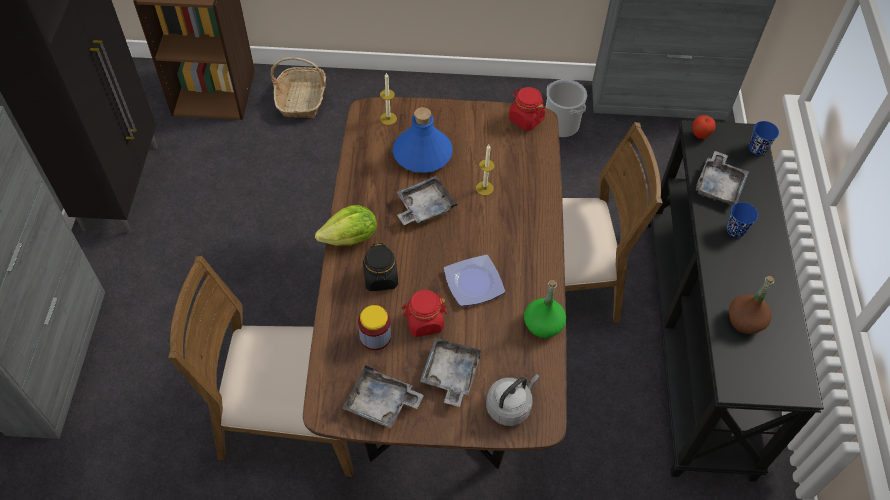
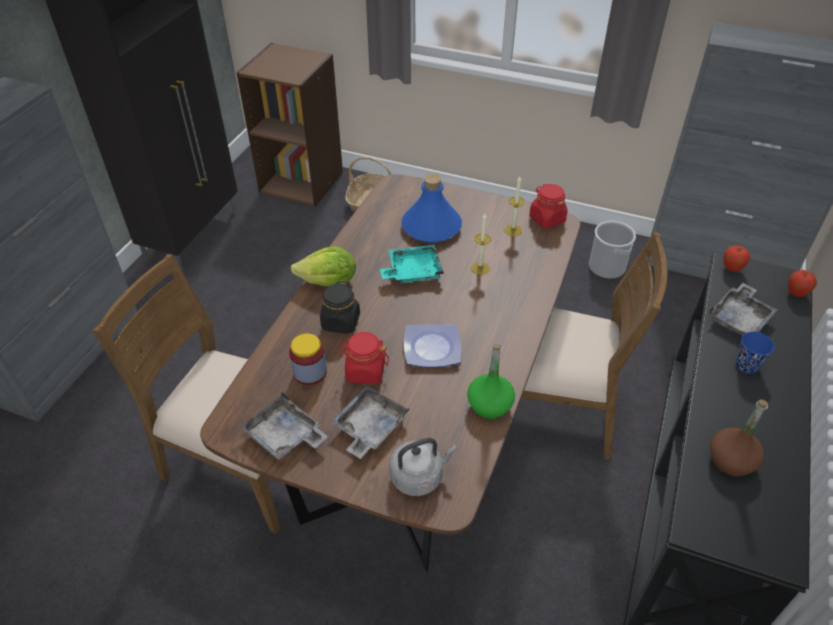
camera: 20 degrees right, 10 degrees down
(388, 118) = (412, 194): candle -> candle (513, 230)
(424, 207) = (412, 271): grey tray -> turquoise tray
(757, 148) = (796, 294): blue cup -> apple

